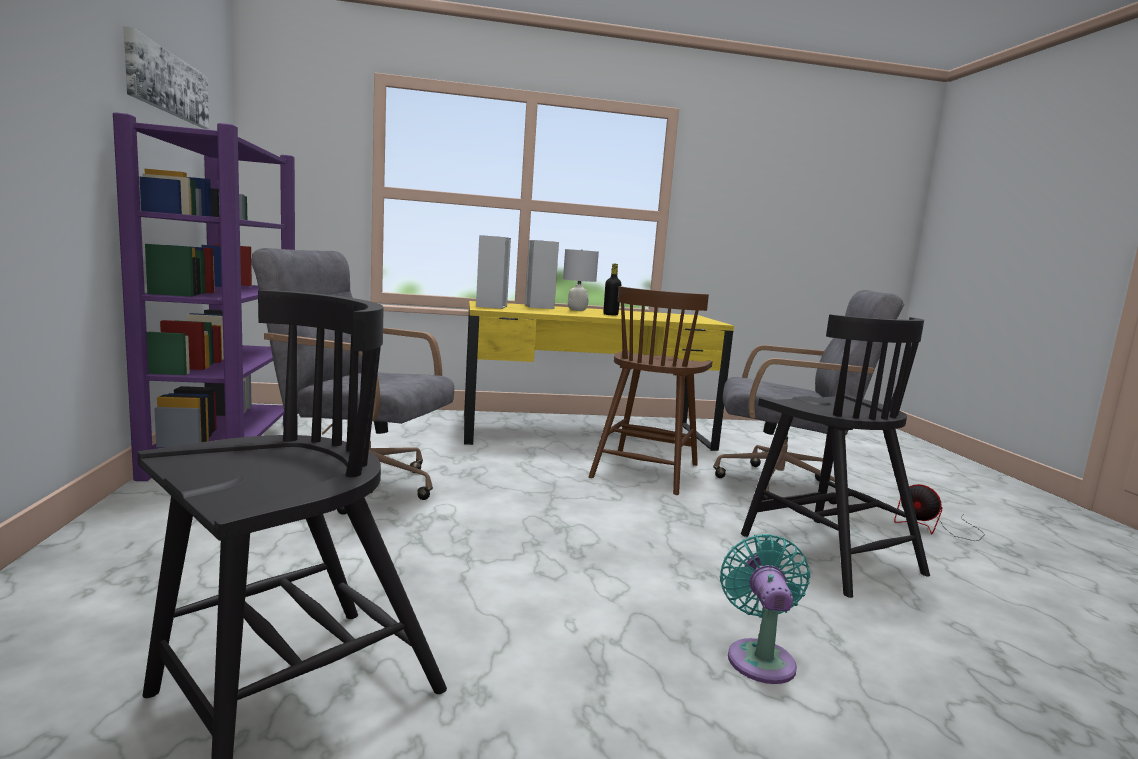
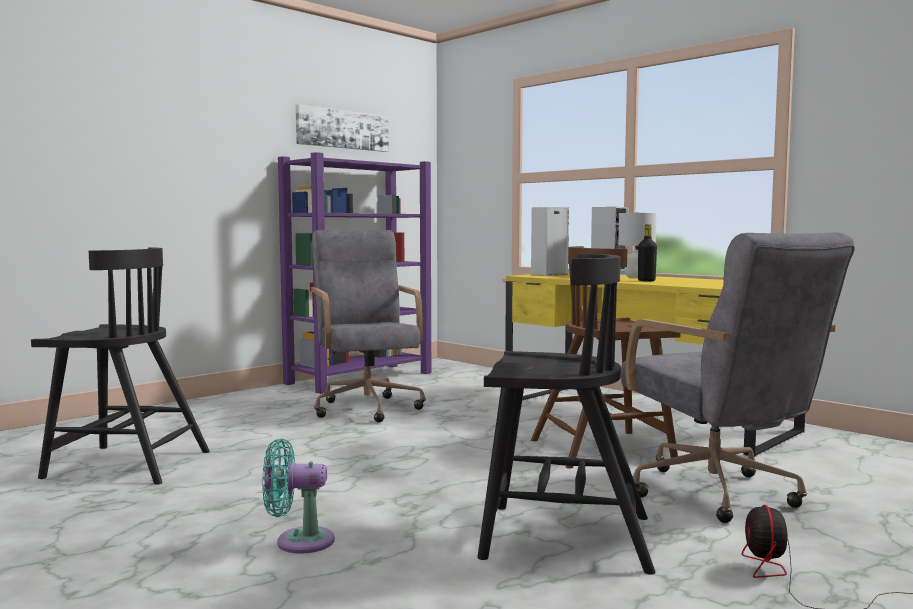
camera: 55 degrees right, 5 degrees down
(759, 657) = (299, 541): turquoise fan -> turquoise fan turned 150 degrees counterclockwise
(826, 552) = (562, 536): black chair -> black chair turned 105 degrees counterclockwise

